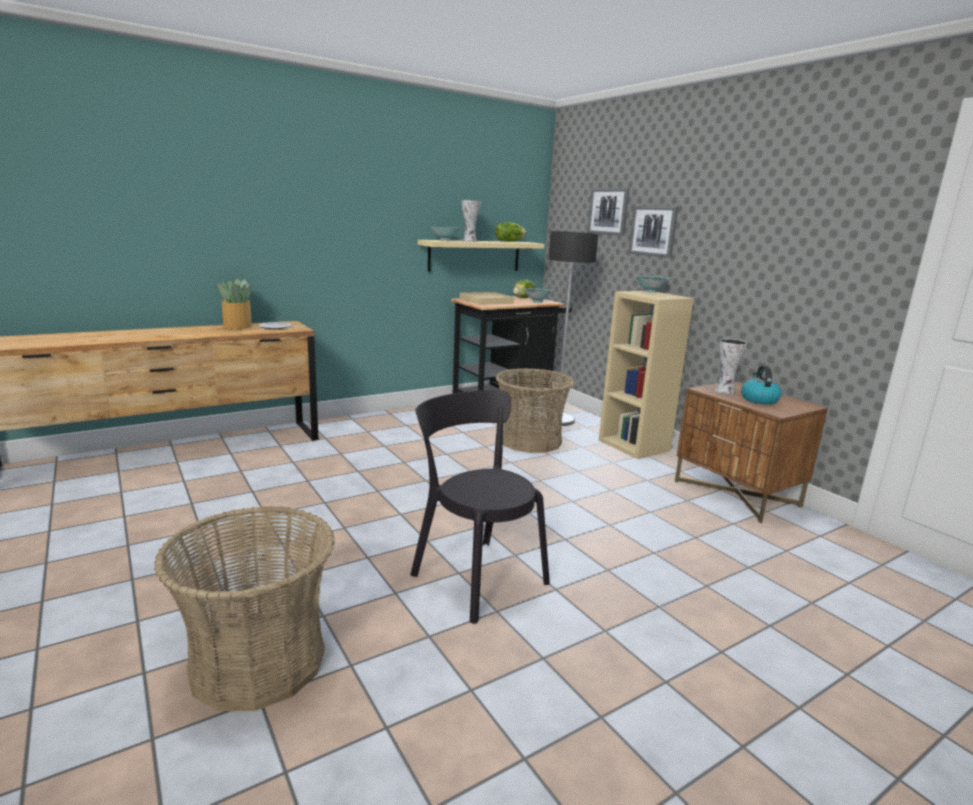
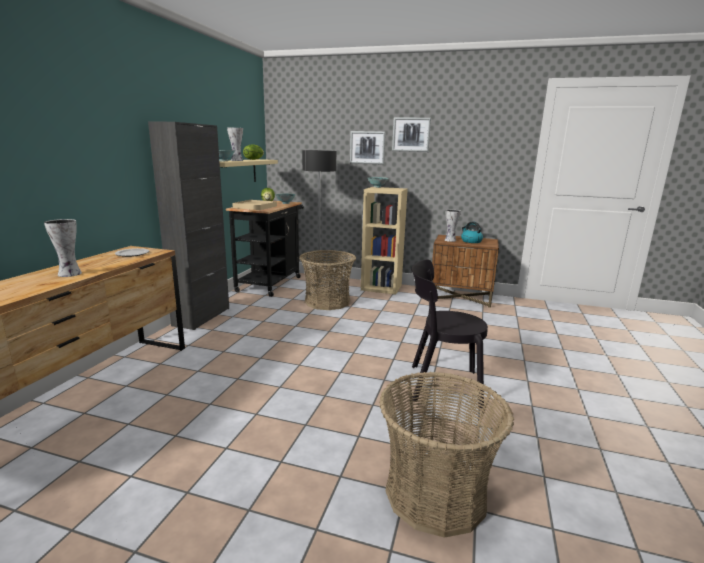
camera: 40 degrees left, 0 degrees up
(192, 332) = (69, 274): none -> vase
(237, 326) = (94, 260): potted plant -> none
(380, 417) = (201, 317): none -> black cabinet
(608, 211) = (326, 135): picture -> picture (411, 134)

